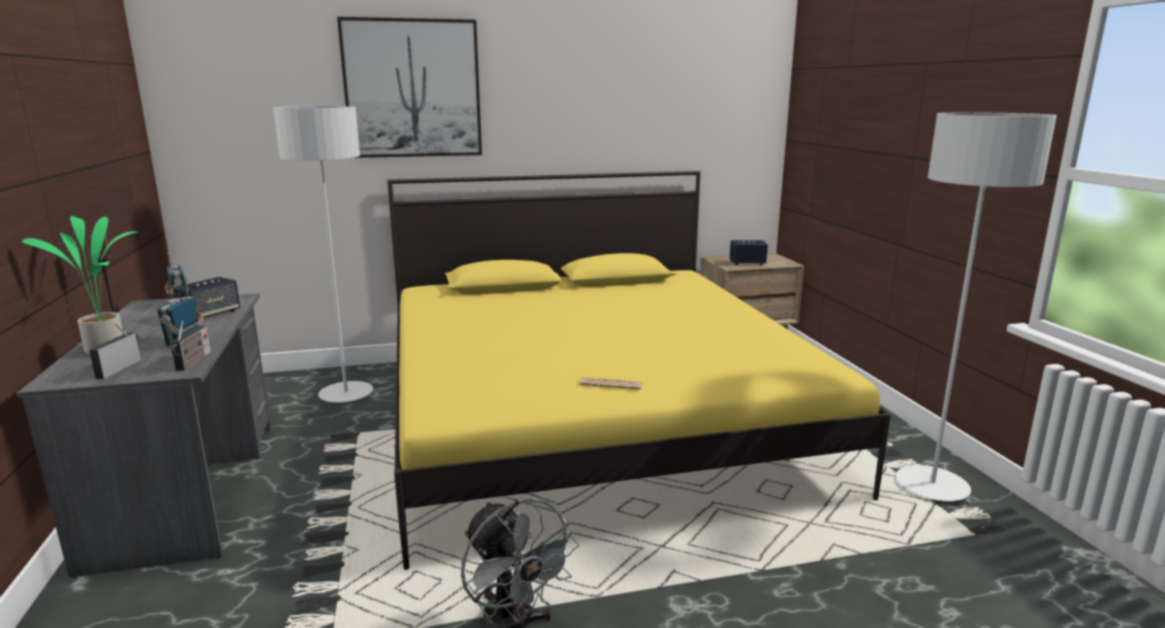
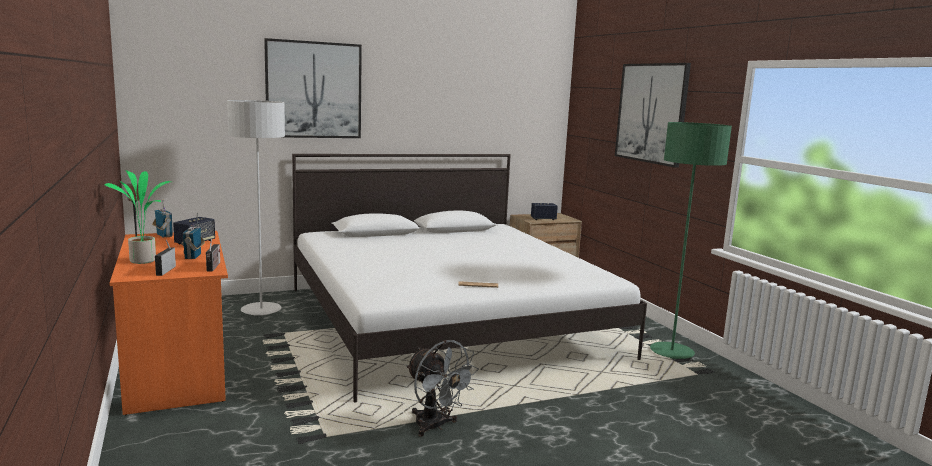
camera: 10 degrees left, 5 degrees down
(189, 490) = (176, 367): grey desk -> orange desk
(593, 417) = (448, 321): yellow bed -> white bed
(912, 101) = (651, 113): none -> picture
(932, 486) = (671, 352): grey floor lamp -> green floor lamp

